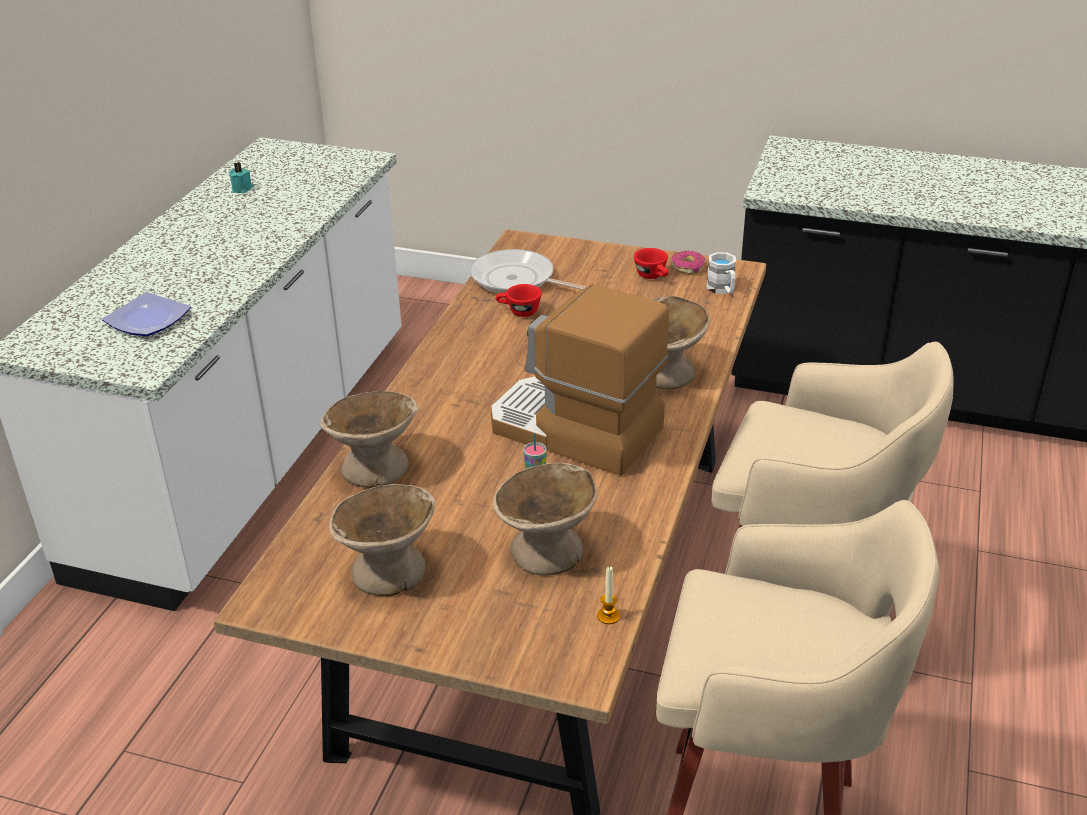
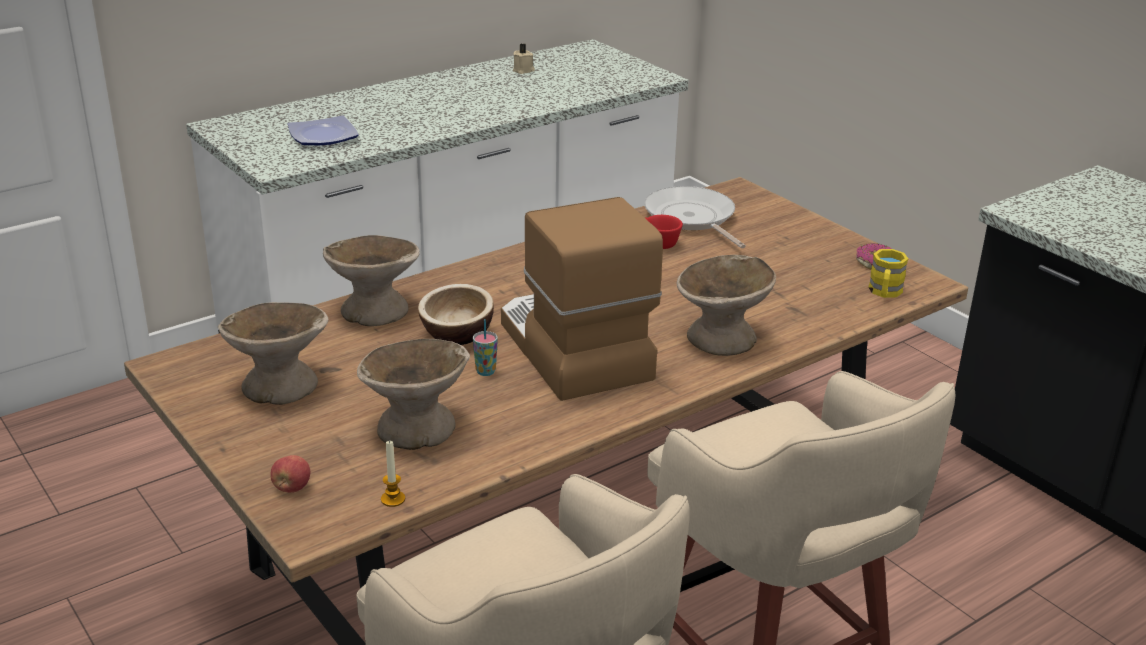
camera: 35 degrees right, 5 degrees down
(242, 189) = (524, 70): turquoise candle -> beige candle
(470, 457) = (457, 333): none -> bowl
(521, 650) = (292, 488): none -> apple
(653, 276) = (828, 258): red cup -> none
(723, 290) = (884, 293): white mug -> yellow mug

